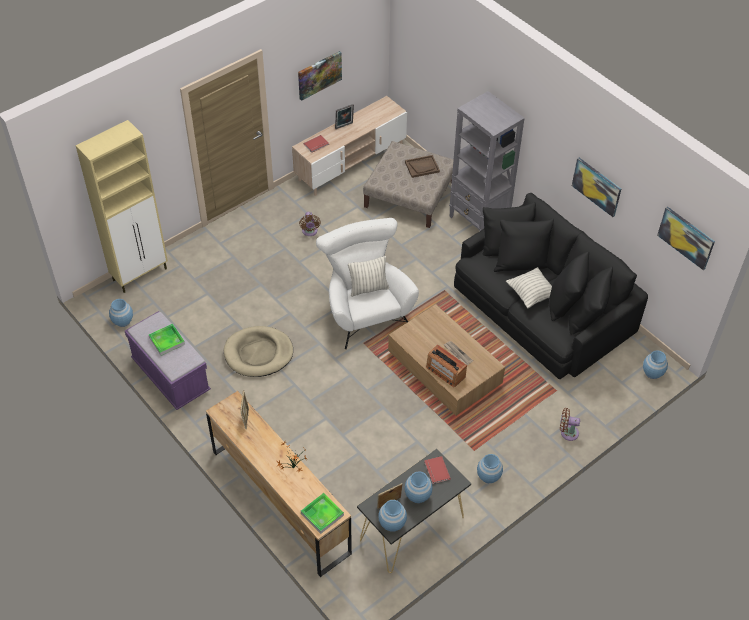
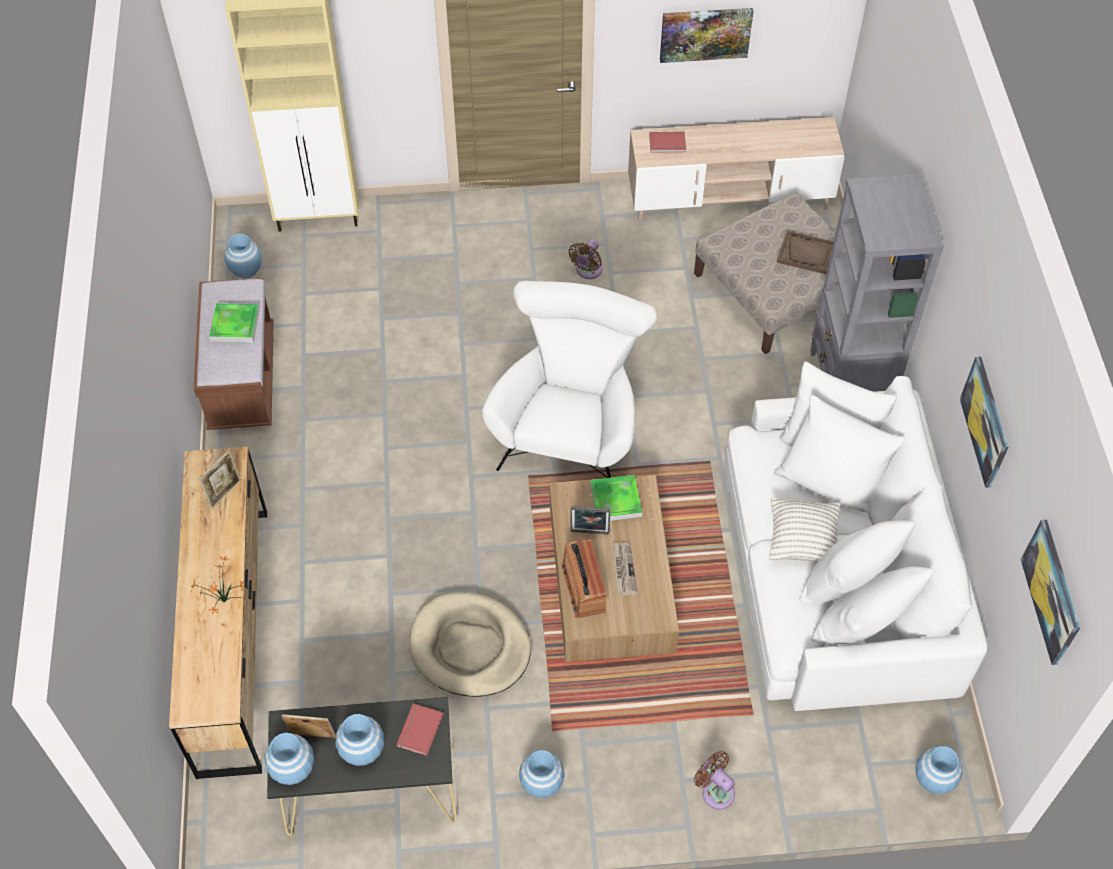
camera: 35 degrees right, 5 degrees up
(171, 376) = (242, 379): purple bench -> brown bench
(258, 353) = (376, 410): beige dog bed -> beige dog bed (470, 647)
(322, 514) = (203, 694): tray -> tray (616, 500)
(344, 126) = (731, 135): picture frame -> picture frame (589, 533)
(368, 288) = (571, 398): pillow -> none
(542, 309) = (837, 573): black sofa -> white sofa

